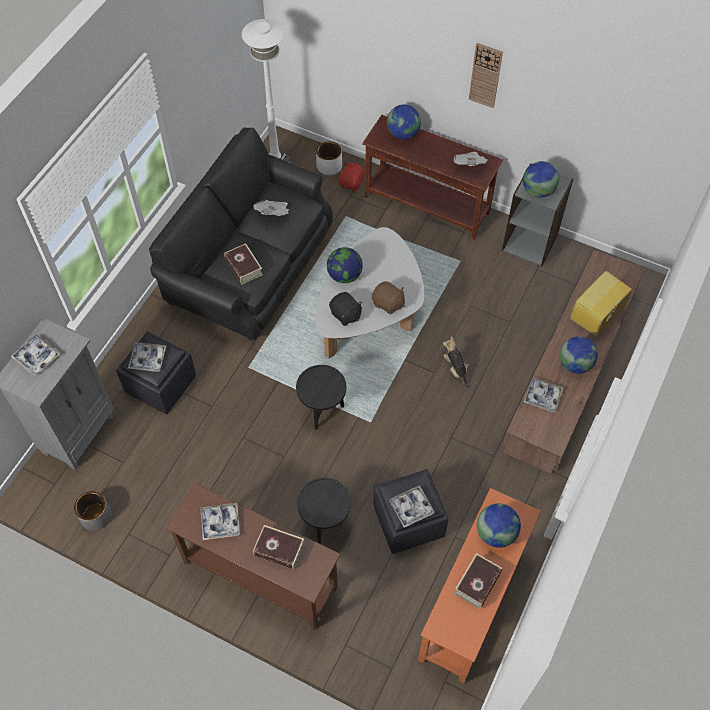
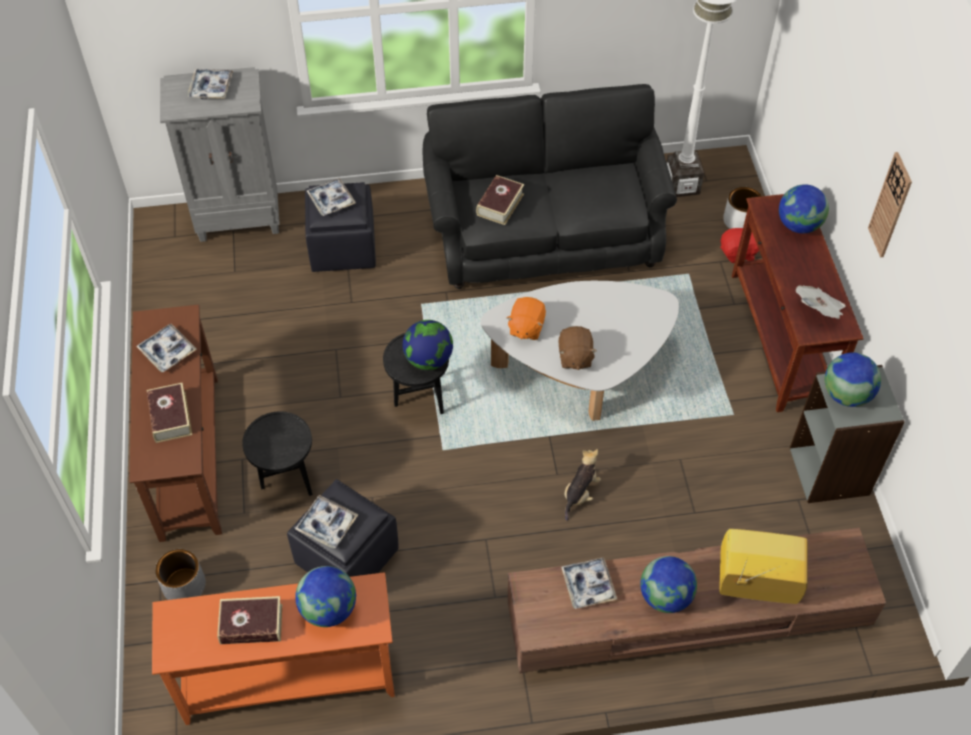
camera: 55 degrees right, 5 degrees down
(95, 516) = (162, 287): grey planter -> grey planter (184, 585)
(273, 213) = (590, 189): newspaper -> none
(344, 275) = (576, 298): globe -> globe (428, 359)
(345, 314) = (526, 327): black plush toy -> orange plush toy

